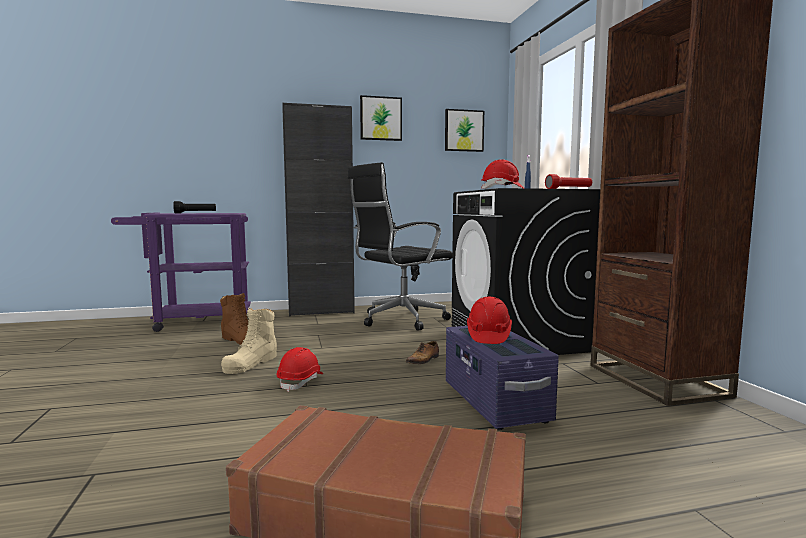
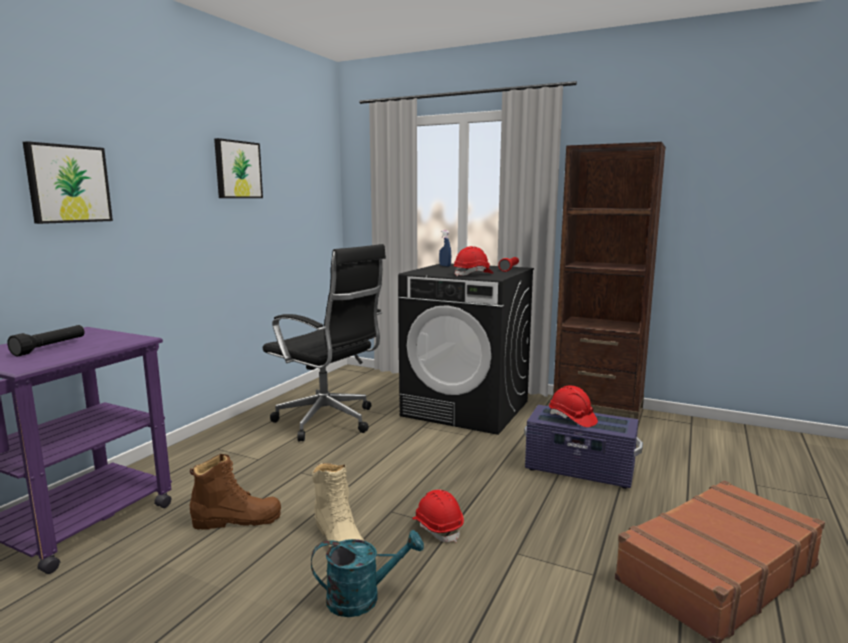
camera: 50 degrees left, 5 degrees up
(188, 387) = (363, 598): none -> turquoise watering can
(321, 311) = (211, 441): black cabinet -> none
(399, 320) = (329, 422): black office chair -> black office chair turned 60 degrees counterclockwise
(423, 360) = (461, 457): shoe -> none
(463, 131) = (310, 184): picture -> picture (68, 184)

